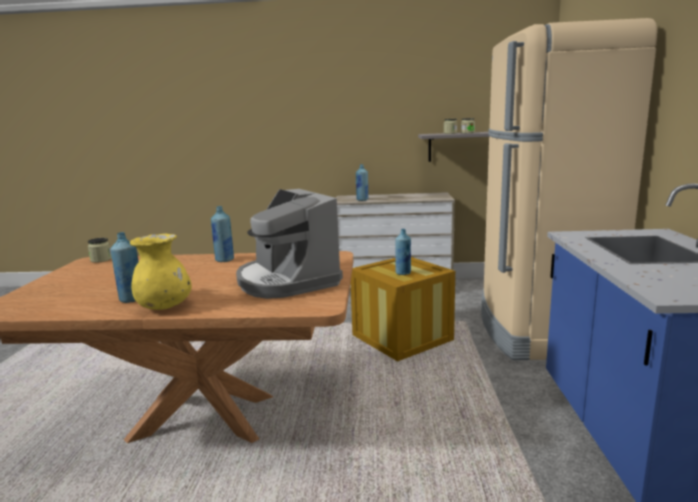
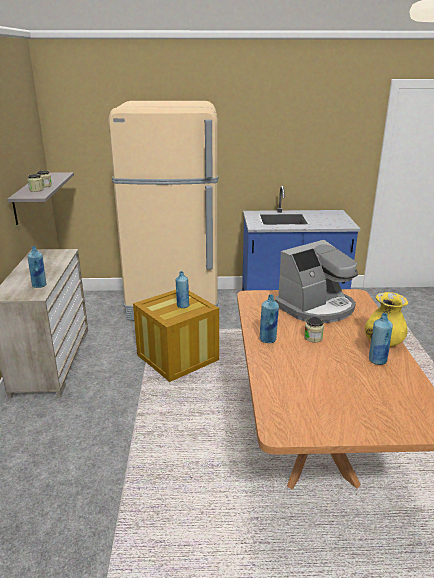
camera: 95 degrees left, 10 degrees up
(101, 260) = (274, 421): jar -> jar (313, 338)

